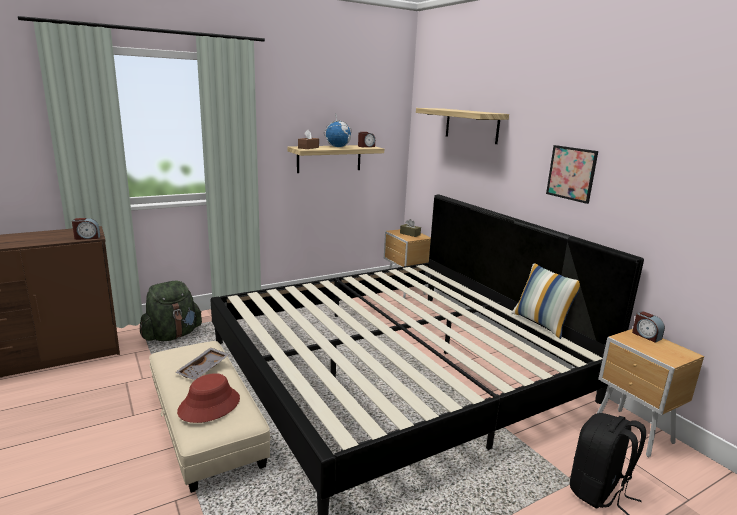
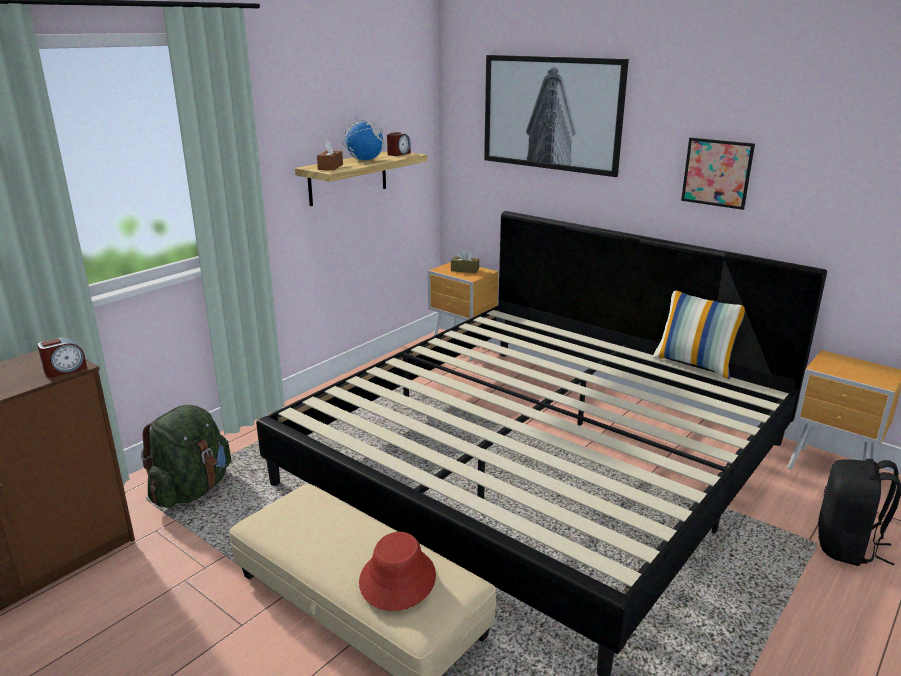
camera: 20 degrees left, 5 degrees up
(204, 369) = (339, 530): grey tray -> none
(471, 125) = (552, 113): shelf -> picture
(646, 336) = (838, 359): alarm clock -> none

